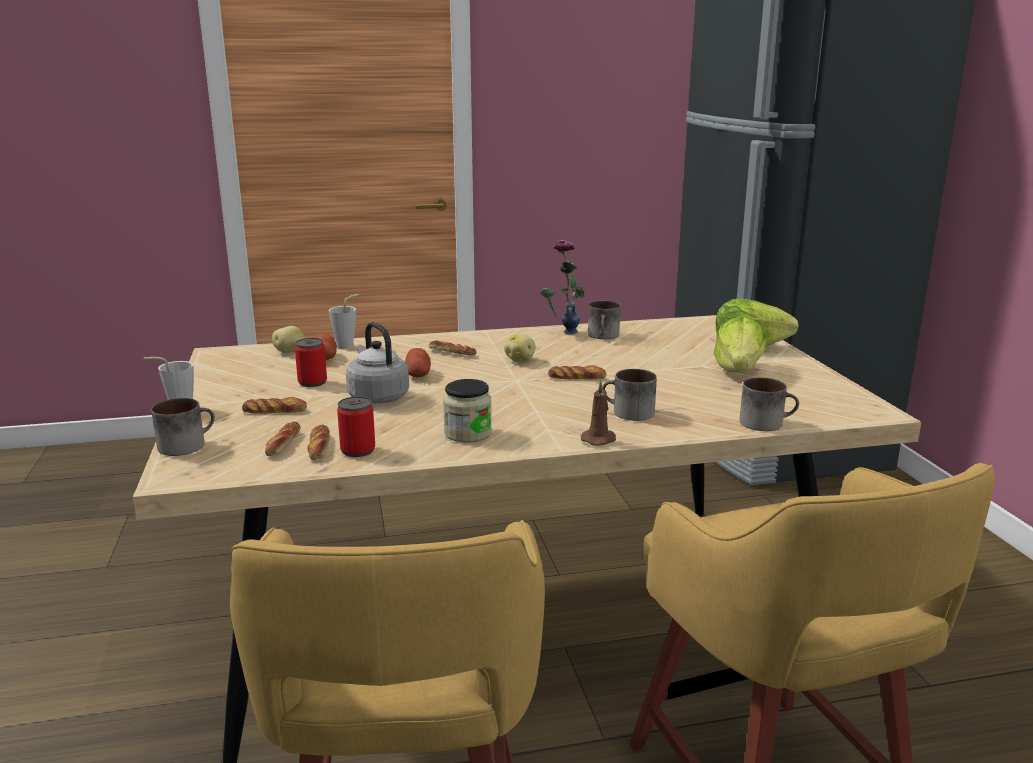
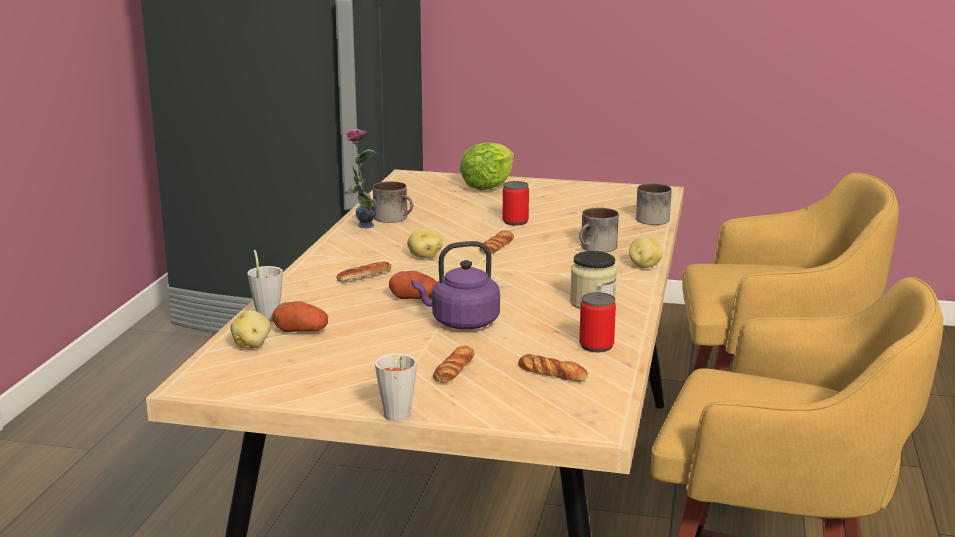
camera: 65 degrees left, 0 degrees up
(186, 444) = (512, 417): mug -> none
(312, 382) = (382, 345): can -> can (515, 222)
(319, 447) = (574, 360): bread -> none
(377, 396) = (461, 322): grey kettle -> purple kettle
(599, 439) = (644, 266): brown candle -> potato
(738, 372) = (542, 201): lettuce -> none

